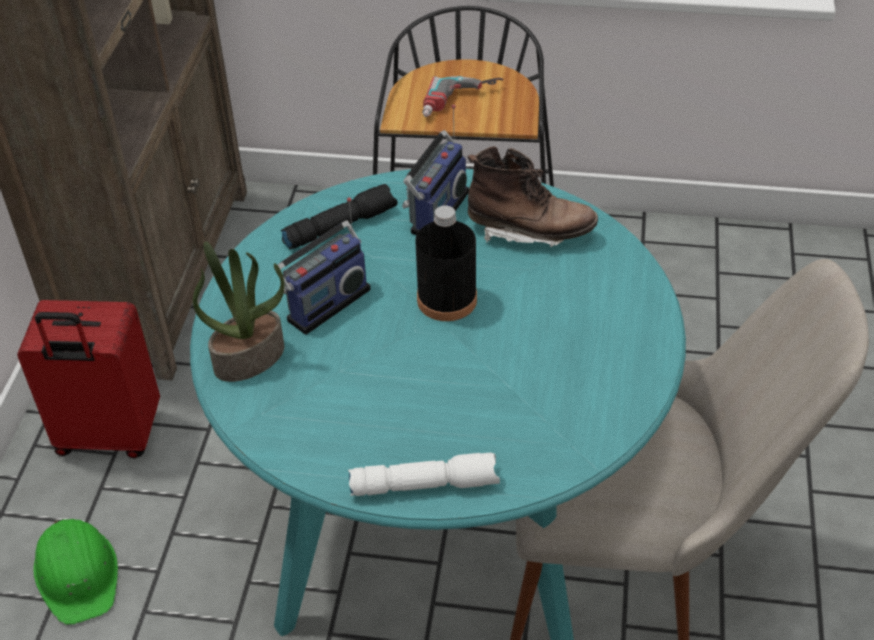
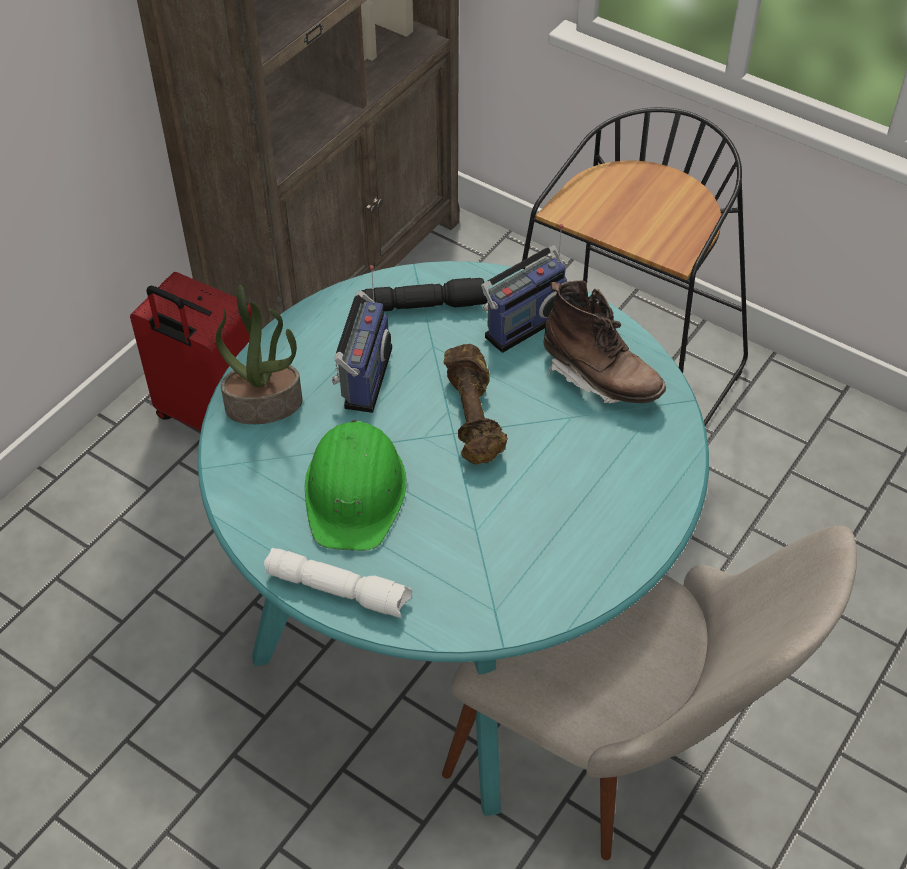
camera: 25 degrees right, 5 degrees up
(78, 574) = (119, 532): green hard hat -> green hard hat (355, 492)
(325, 303) = (363, 377): radio -> radio turned 60 degrees counterclockwise
(447, 300) = (474, 418): black bottle -> brown dumbbell
(462, 102) = (633, 214): power drill -> none

